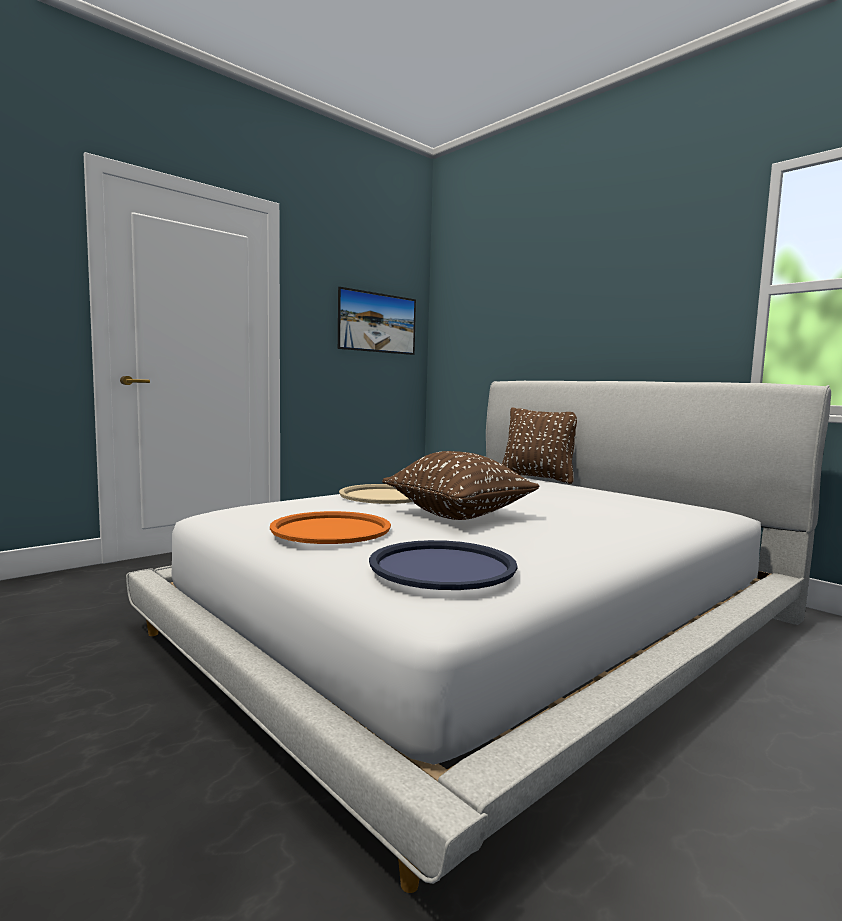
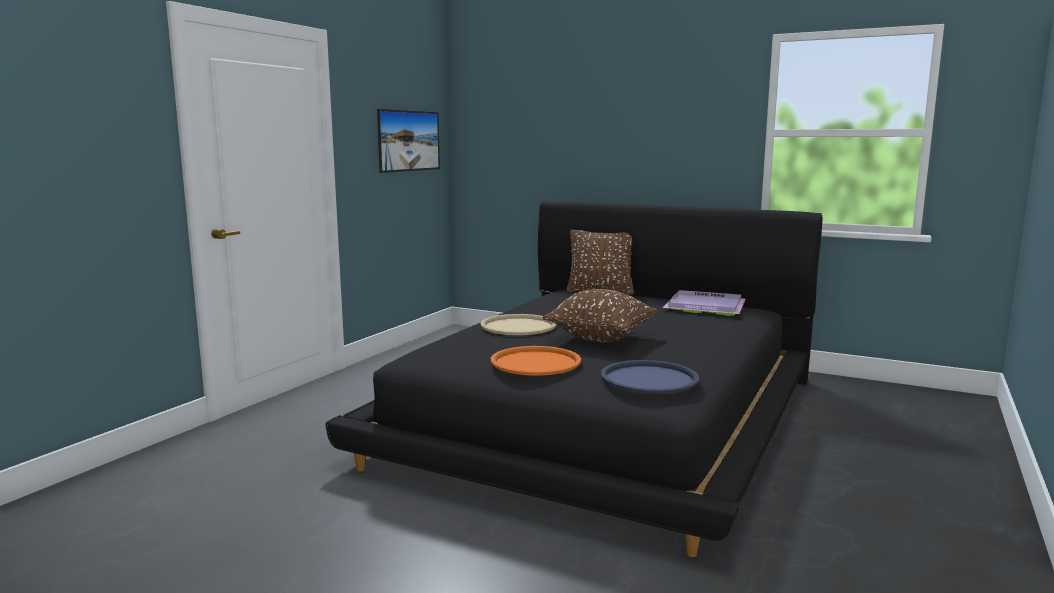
camera: 20 degrees left, 5 degrees up
(487, 622) = (606, 417): white bed -> black bed
(645, 500) = (703, 306): none -> purple tray

